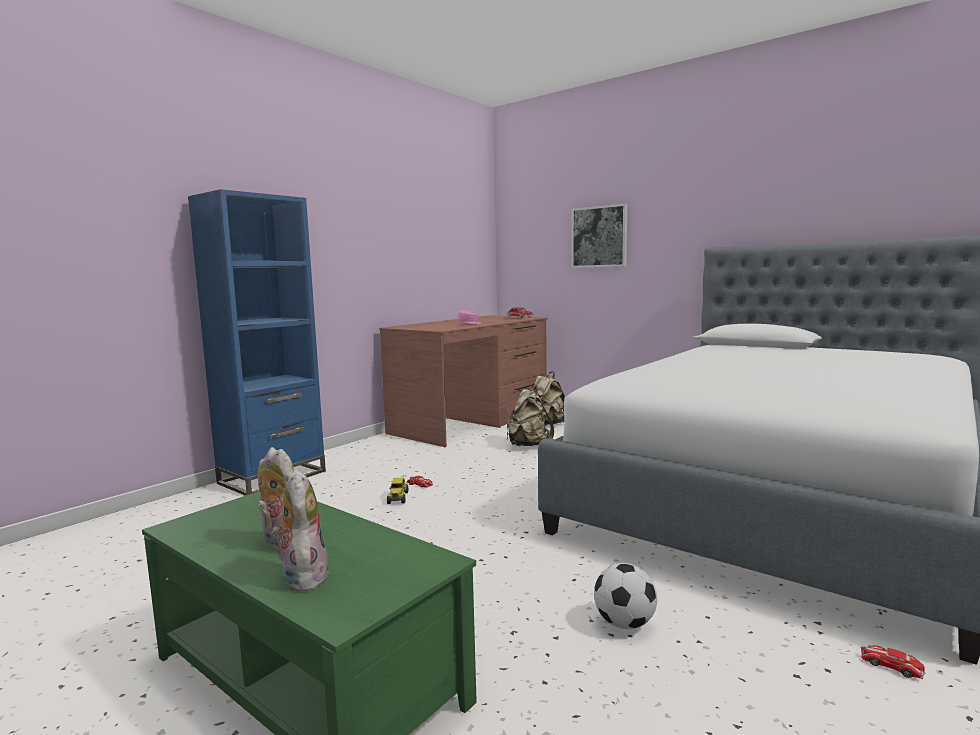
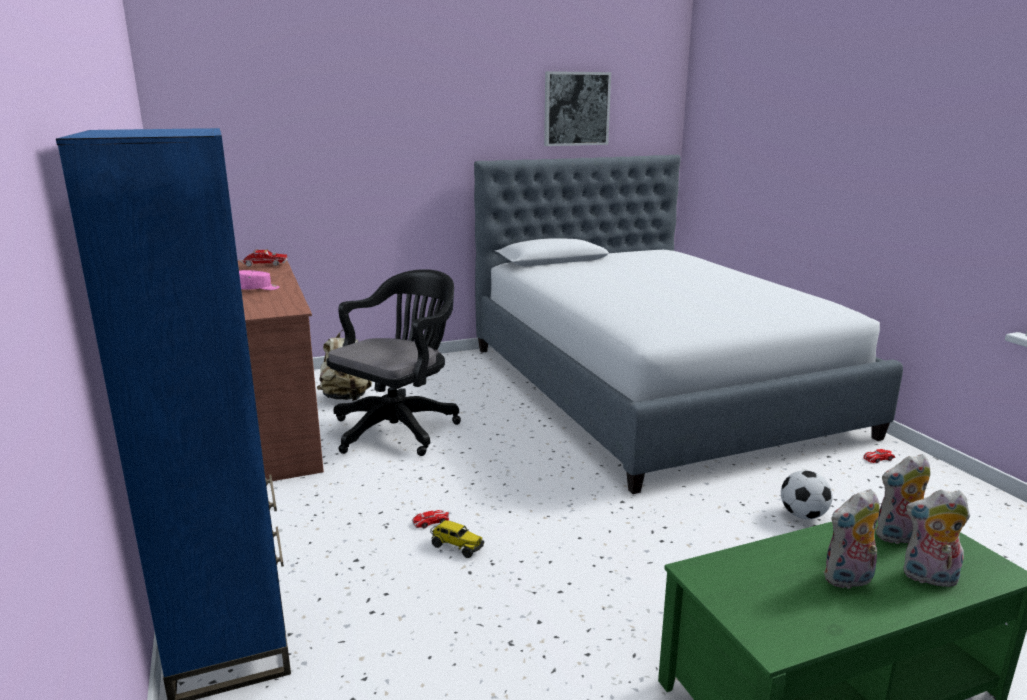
camera: 60 degrees left, 10 degrees up
(380, 559) = (898, 537): none -> plush toy
(529, 445) = (399, 428): beige backpack -> black office chair
(599, 236) = (337, 143): picture -> picture (576, 109)

